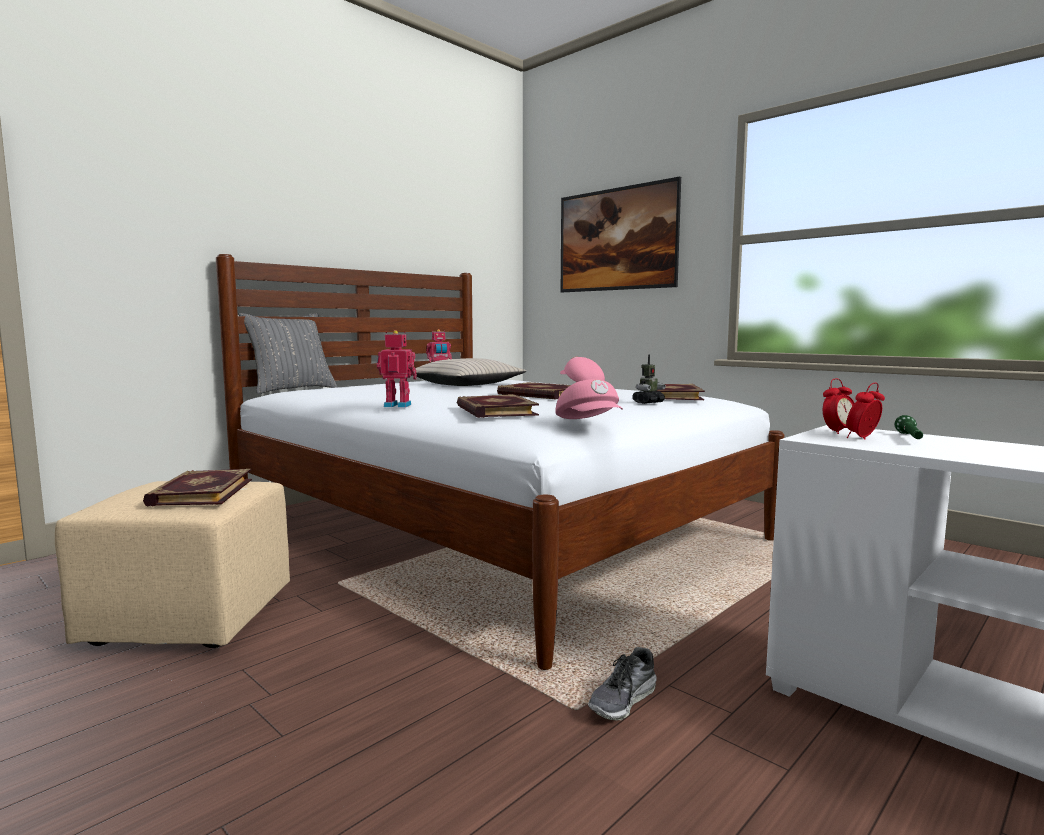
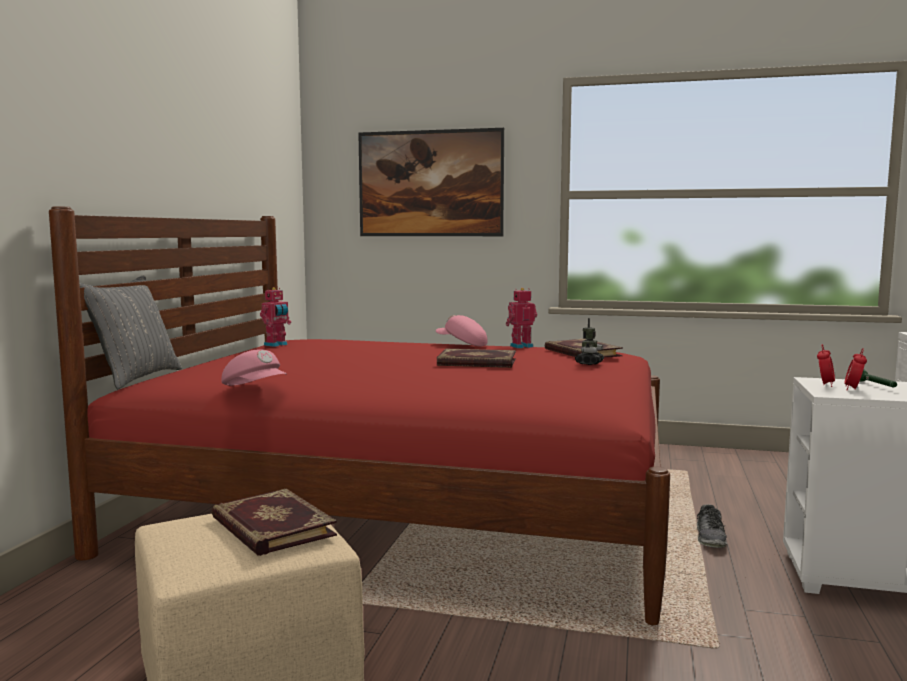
camera: 30 degrees left, 0 degrees up
(398, 405) = (390, 392): toy robot -> toy robot (520, 346)
(466, 384) = (350, 353): beige pillow -> none
(490, 529) = (408, 509): white bed -> red bed
(494, 411) = (510, 389): book -> none
(590, 423) = (626, 394): pink cap -> pink cap (256, 388)
(623, 700) = (735, 630): shoe -> shoe (710, 538)

